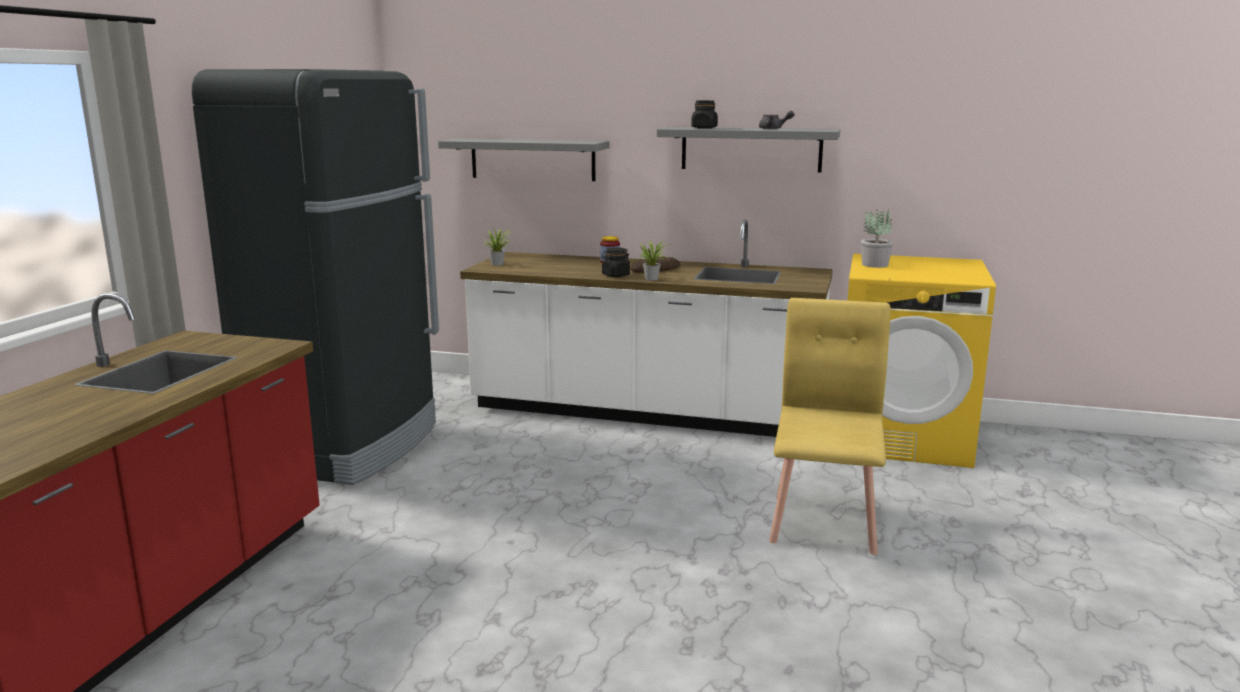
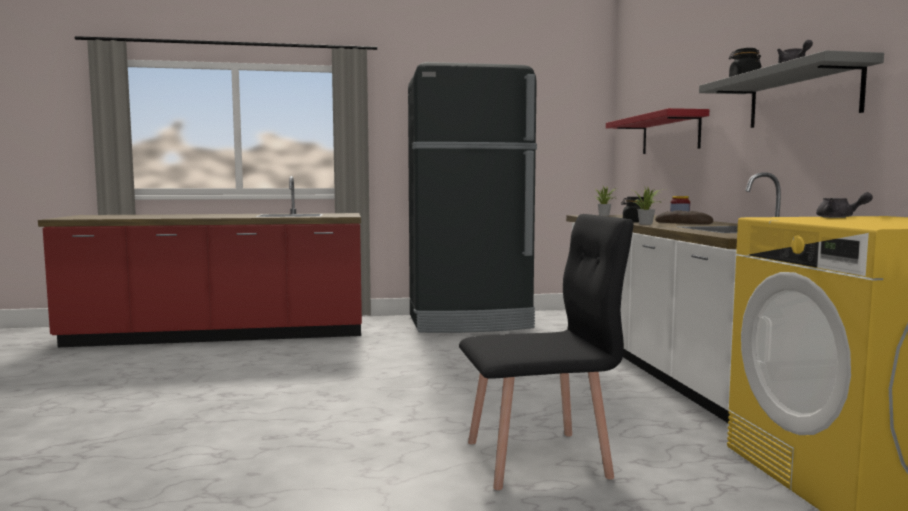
camera: 65 degrees right, 10 degrees down
(532, 159) = (670, 134): grey shelf -> red shelf
(825, 523) = (538, 459): yellow chair -> black chair
(875, 265) = (839, 217): potted plant -> grey teapot

